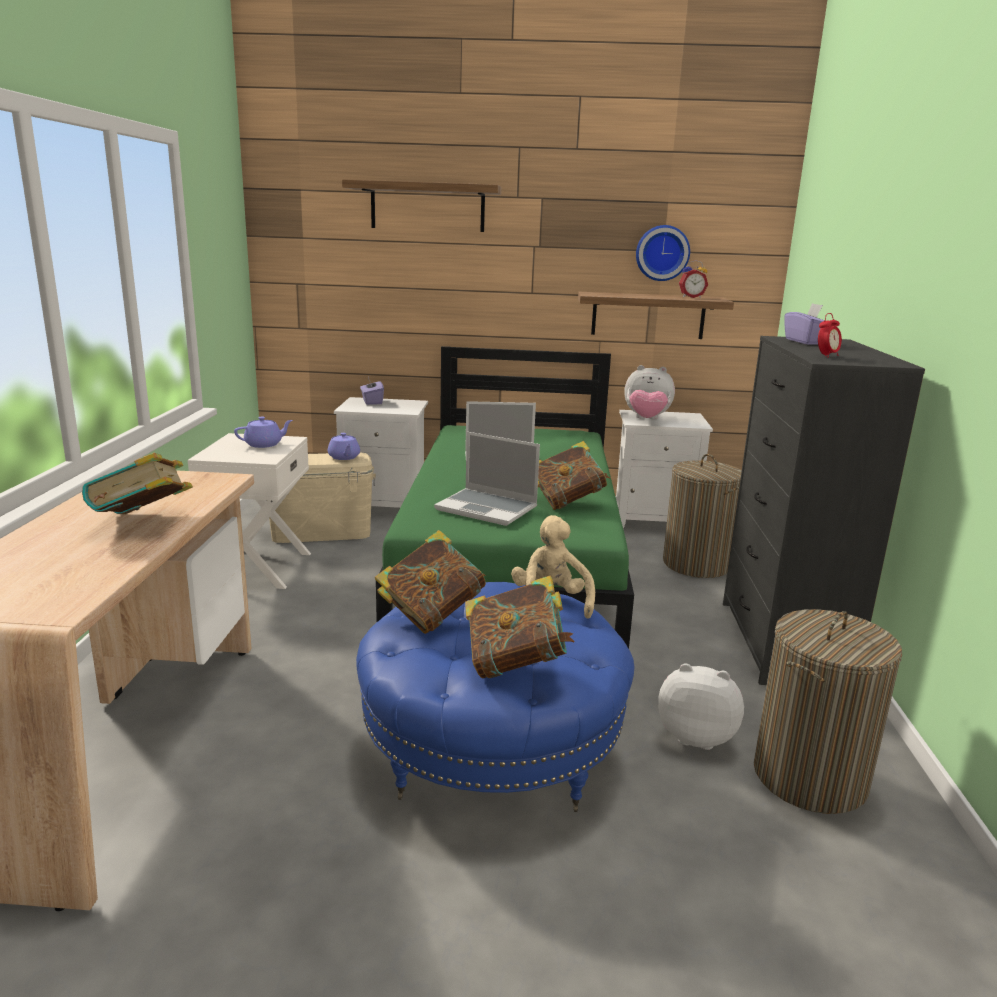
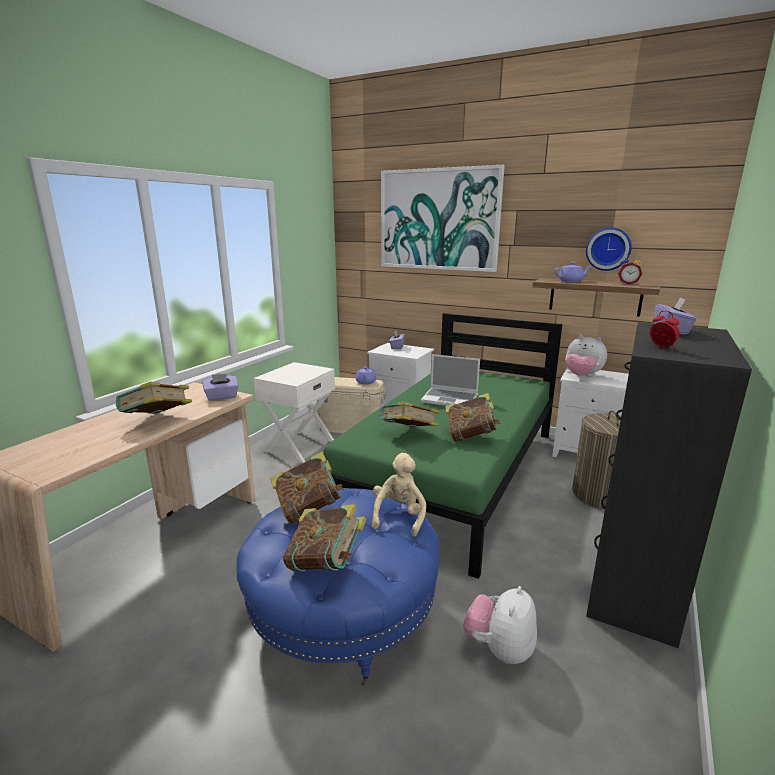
camera: 25 degrees right, 0 degrees up
(207, 482) = (222, 397): none -> purple tissue box
(264, 444) = (304, 371): purple teapot -> purple teapot (571, 281)
(427, 207) = (438, 220): shelf -> picture
(488, 508) = (408, 434): laptop -> book
(696, 736) = (499, 649): plush toy -> plush toy turned 105 degrees counterclockwise
(809, 777) = (576, 721): laundry basket -> none
(826, 356) = (662, 348): alarm clock -> alarm clock turned 105 degrees counterclockwise

